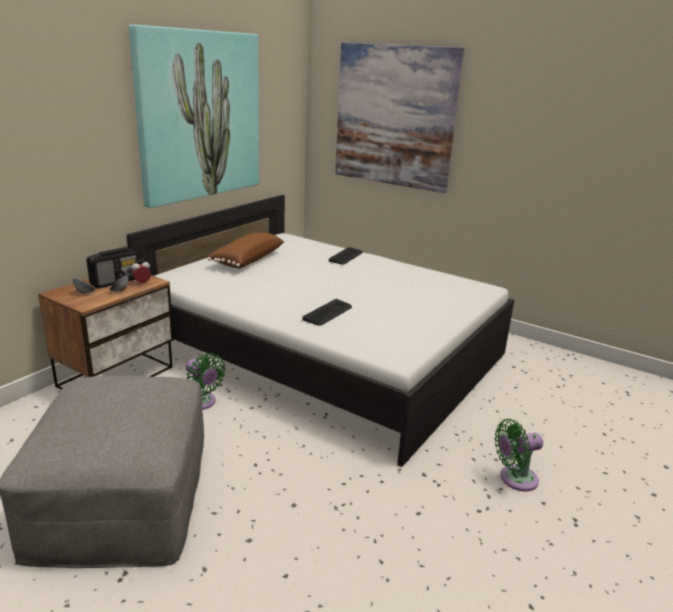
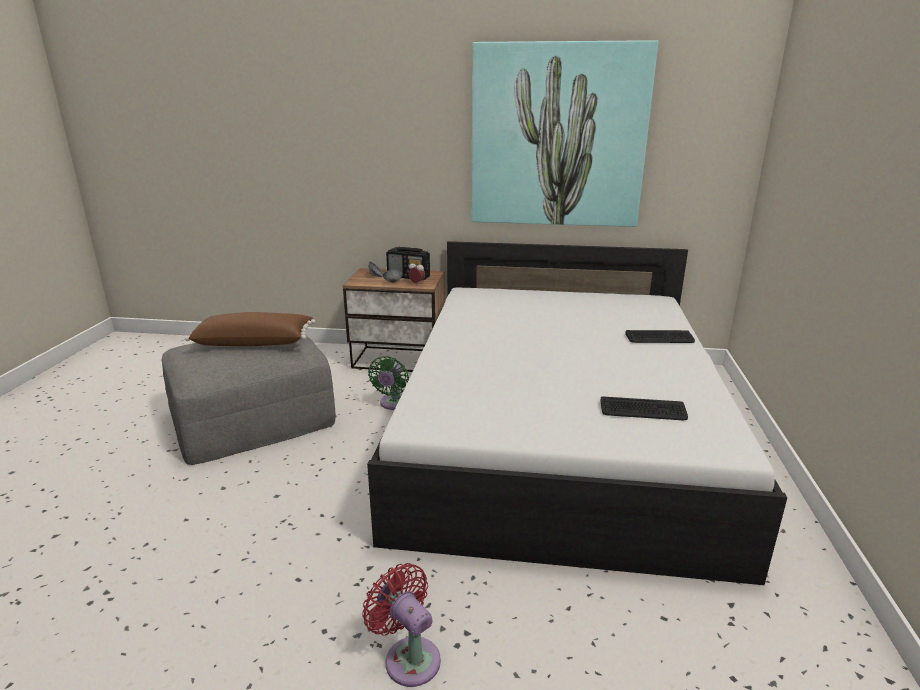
camera: 65 degrees right, 0 degrees up
(246, 260) = (557, 303): brown pillow -> brown pillow (254, 342)
(328, 313) = (478, 366): keyboard -> keyboard (643, 410)
(394, 116) = (822, 153): picture -> none
(515, 479) = (409, 657): green fan -> red fan

